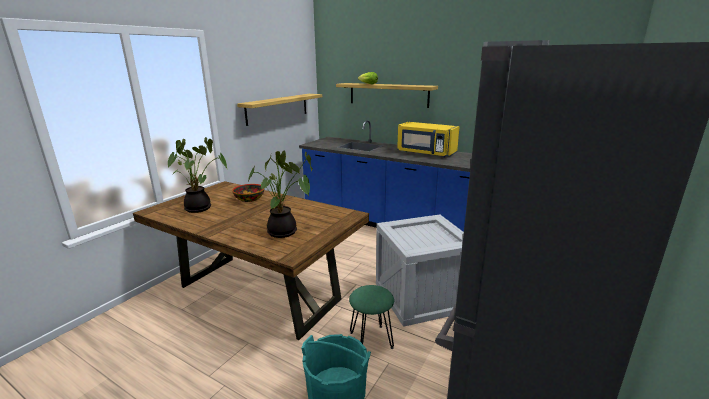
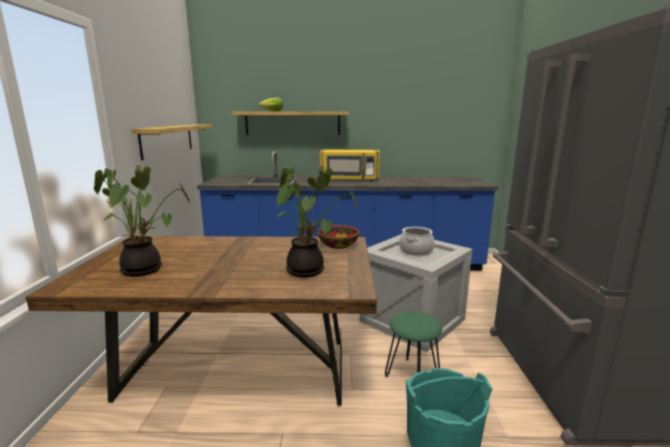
camera: 30 degrees left, 5 degrees down
(249, 199) = (203, 248): bowl -> bowl (338, 245)
(427, 234) = (416, 251): none -> cooking pot

